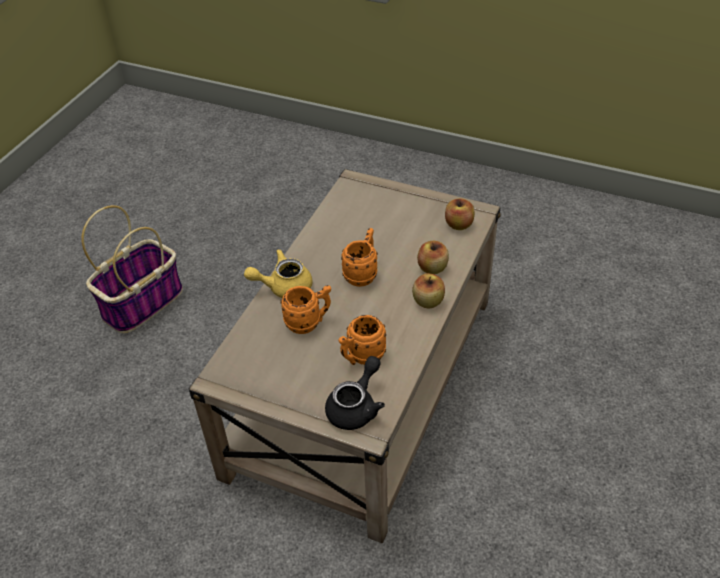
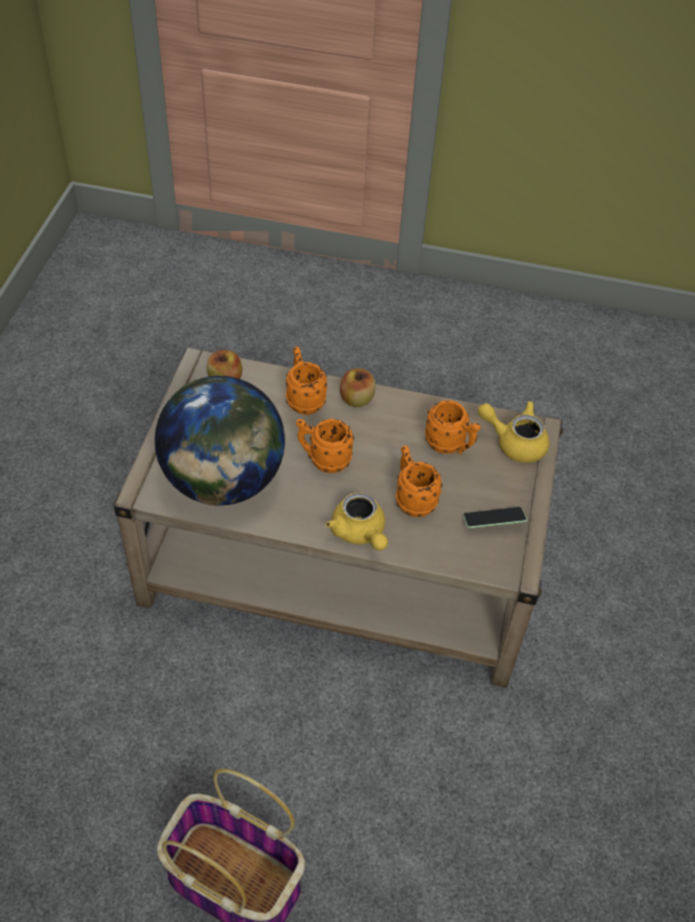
camera: 105 degrees left, 5 degrees up
(268, 371) = (493, 522): none -> phone
(352, 218) = (223, 481): none -> globe
(356, 407) = (514, 442): black teapot -> yellow teapot
(432, 268) = (303, 399): apple -> orange mug

